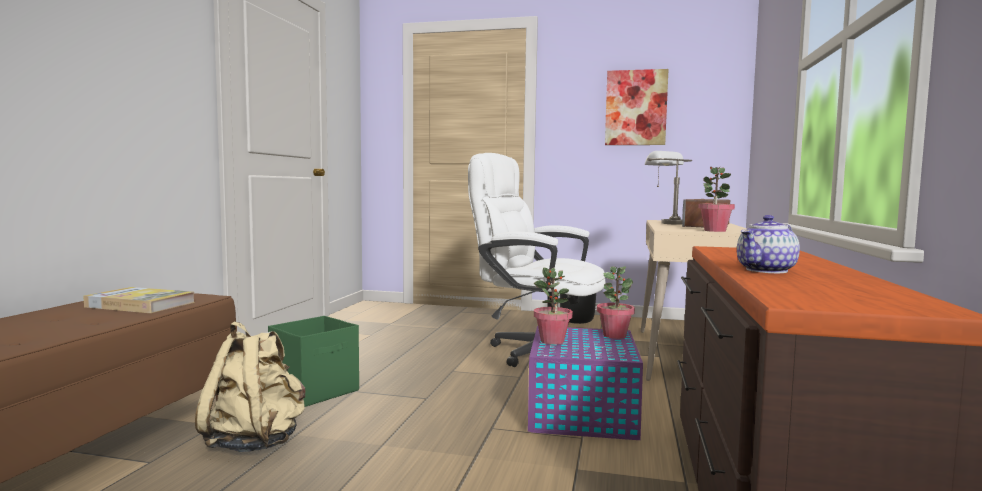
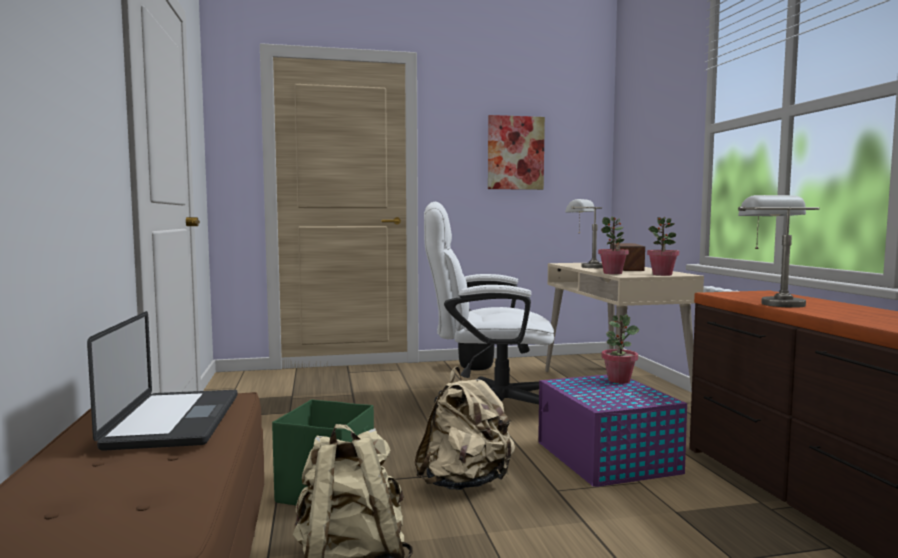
camera: 25 degrees left, 0 degrees up
(140, 304) = (174, 421): book -> laptop
(422, 407) = (465, 483): none -> beige backpack
(552, 341) = (583, 394): potted plant -> potted plant (613, 273)
(734, 257) = (772, 302): none -> grey table lamp
(766, 270) = (848, 315): teapot -> none

